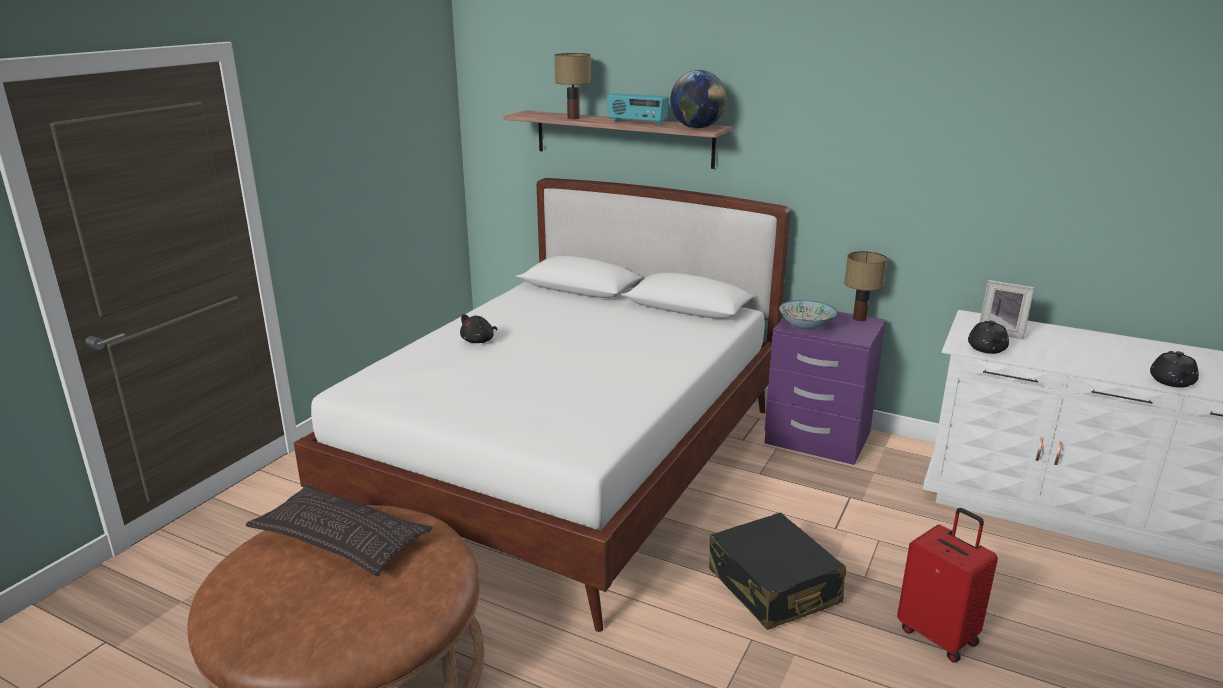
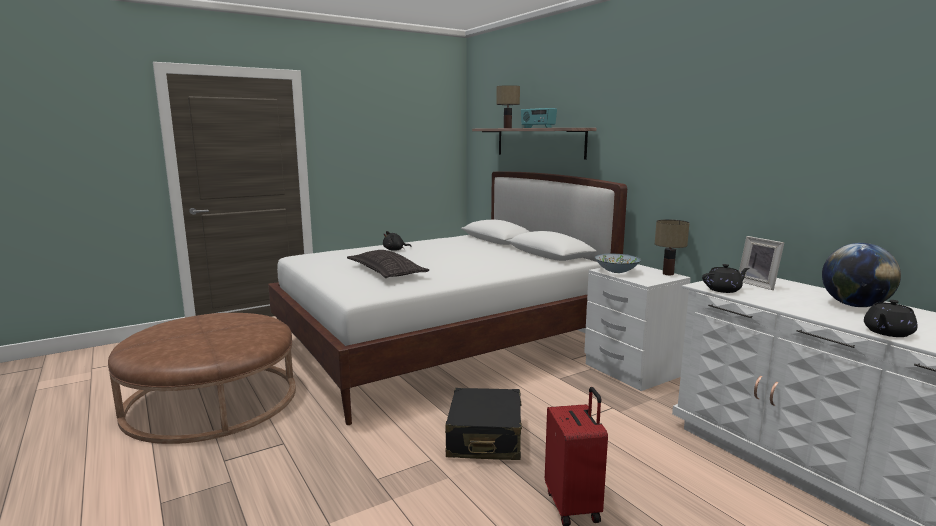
camera: 30 degrees right, 10 degrees down
(341, 539) = (227, 321): pillow -> pillow (386, 272)
(697, 128) = (568, 127): globe -> globe (854, 305)
(817, 439) = (630, 371): purple nightstand -> white nightstand
(986, 349) = (723, 290): black teapot -> black teapot turned 150 degrees counterclockwise

